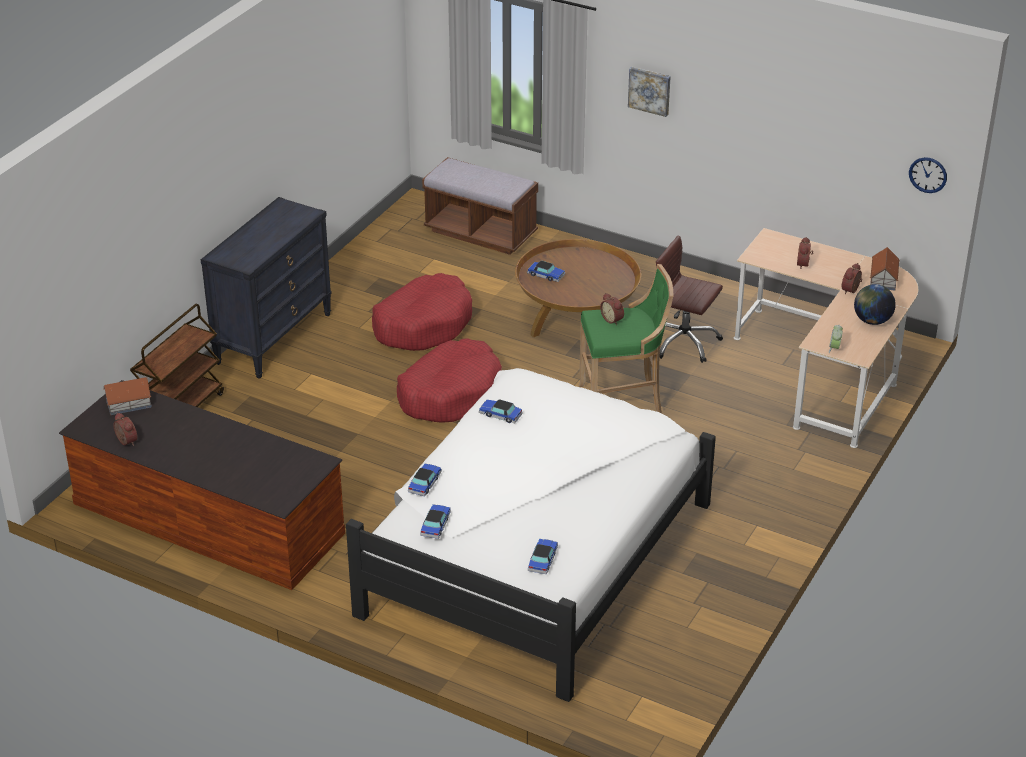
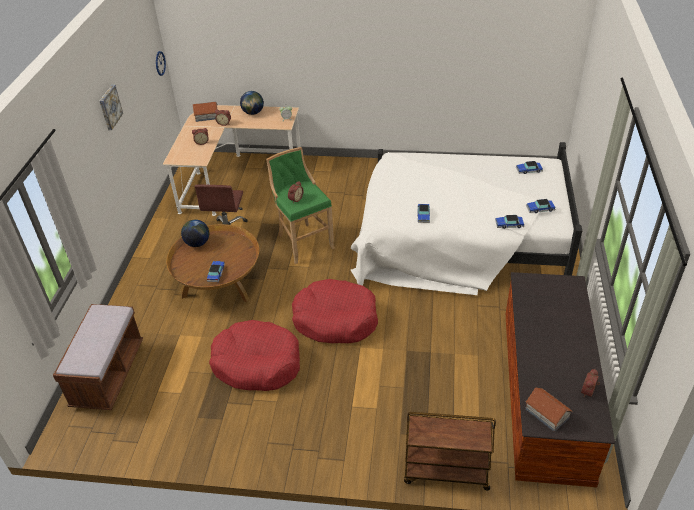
camera: 110 degrees left, 5 degrees up
(274, 338) = (315, 453): black dresser -> none
(615, 270) = (197, 243): none -> globe
(650, 90) = (83, 162): picture -> picture (109, 107)

